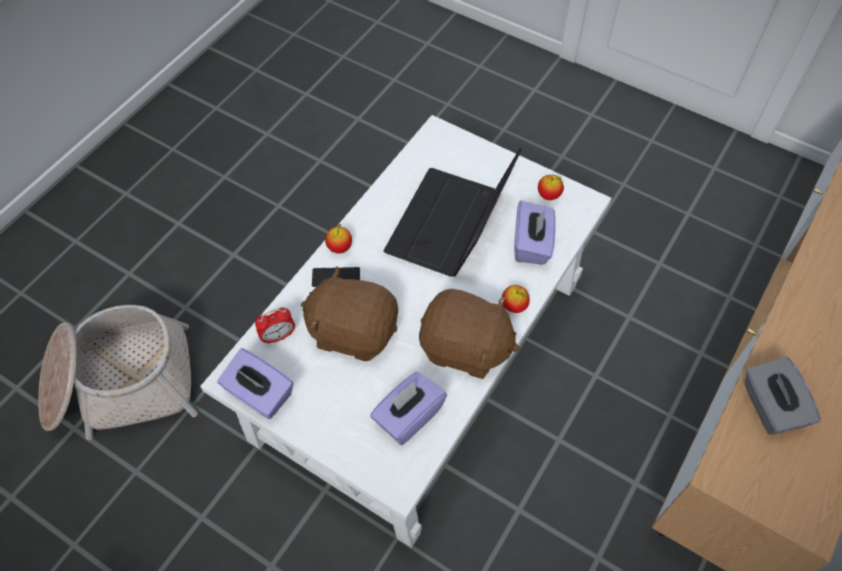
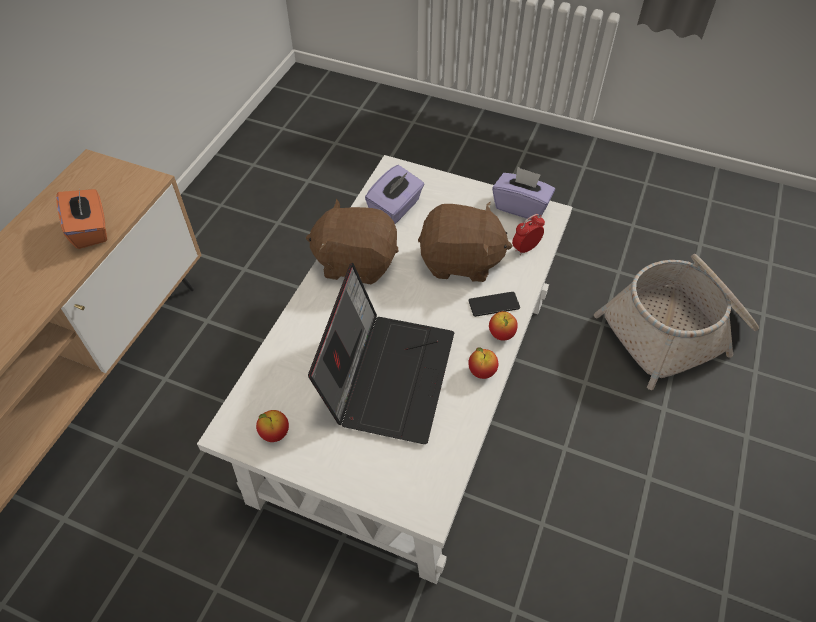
camera: 170 degrees right, 5 degrees down
(514, 306) = (312, 302): apple -> apple (481, 372)
(532, 244) = (295, 368): purple tissue box -> none
(770, 407) = (90, 229): grey tissue box -> orange tissue box

